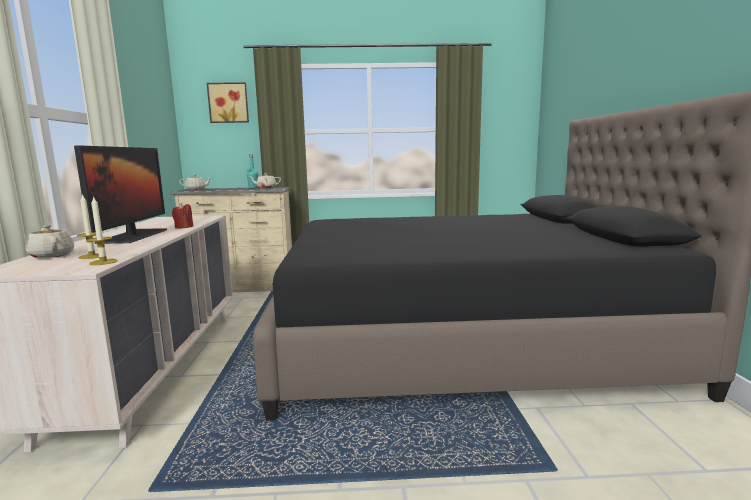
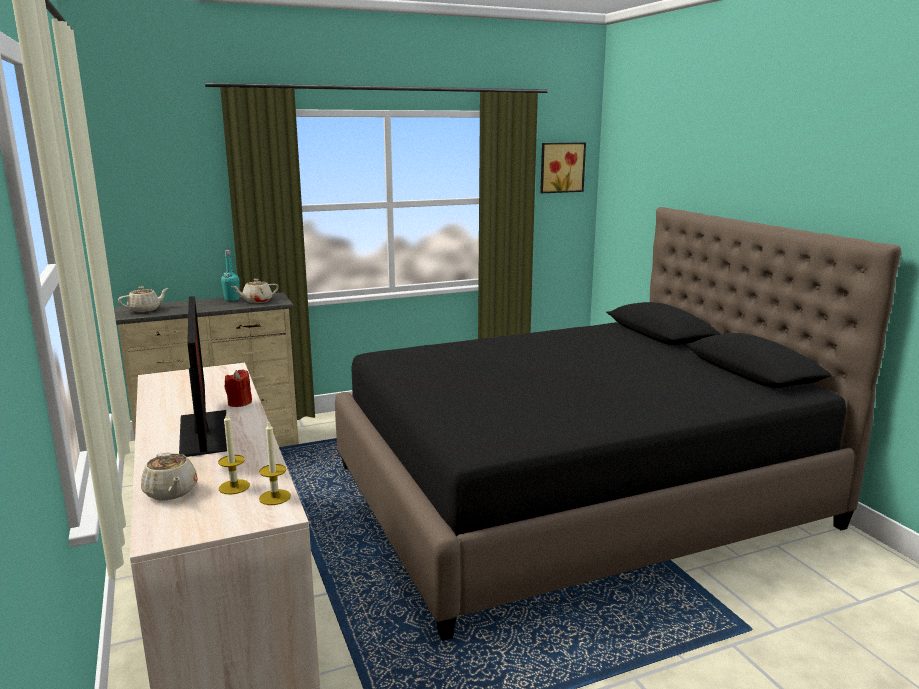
camera: 20 degrees left, 5 degrees up
(52, 255) = (171, 492): beige teapot -> beige teapot turned 150 degrees counterclockwise
(228, 103) = (176, 167): picture -> picture (561, 167)

